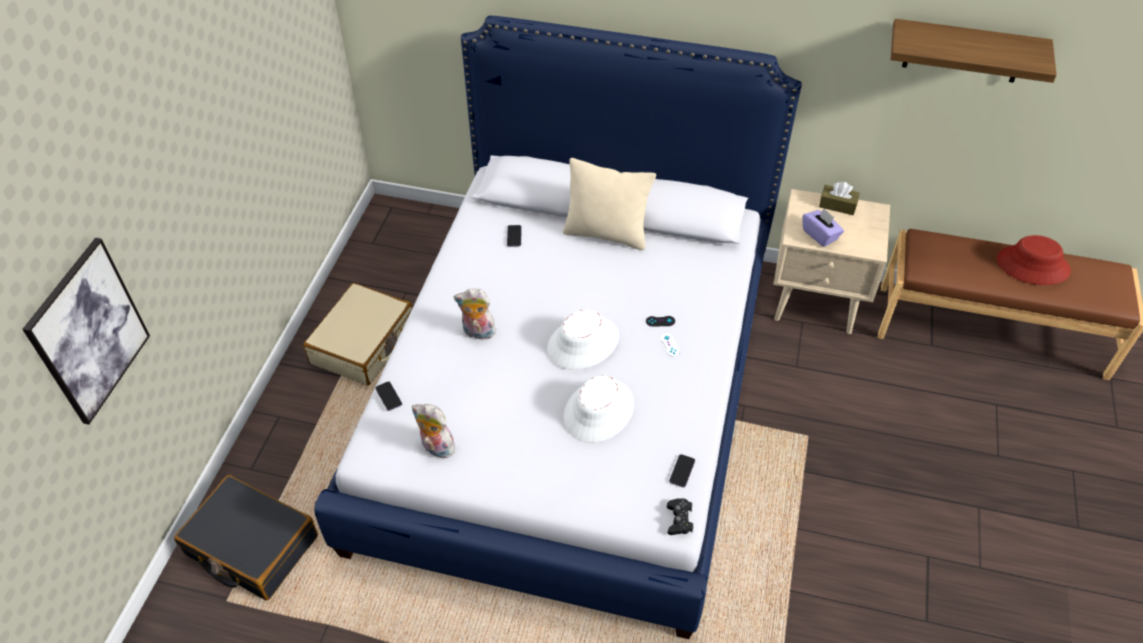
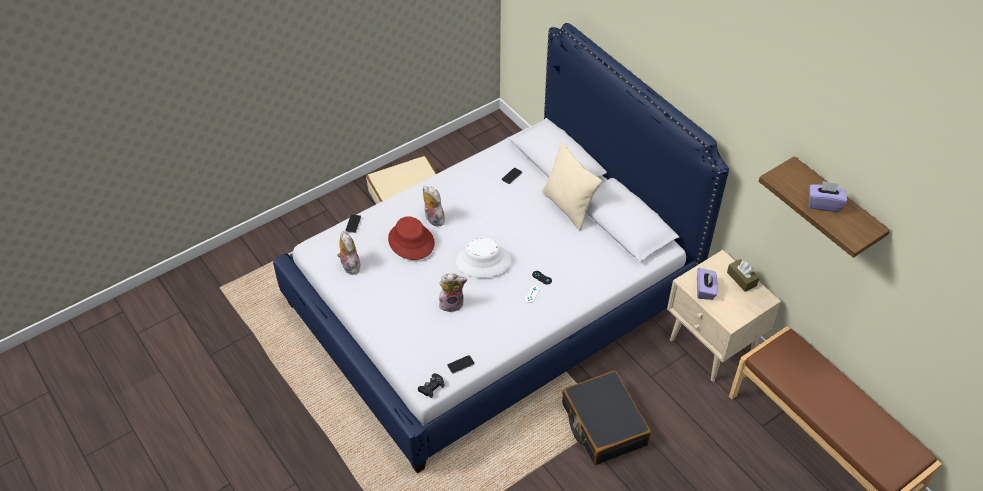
camera: 40 degrees right, 0 degrees up
(88, 332) = (204, 94): picture -> none
(251, 546) = (254, 269): black suitcase -> black suitcase (603, 424)
(599, 411) = (452, 303): white hat -> plush toy
(976, 46) = (824, 204): none -> purple tissue box
(1032, 266) = (852, 408): red hat -> red hat (411, 241)

